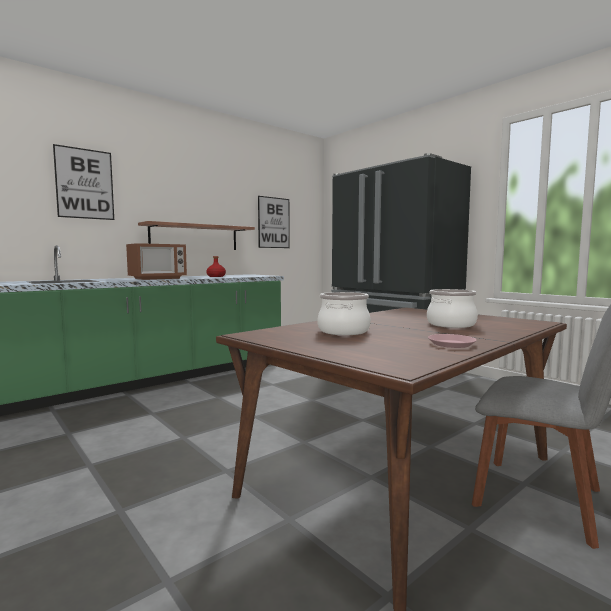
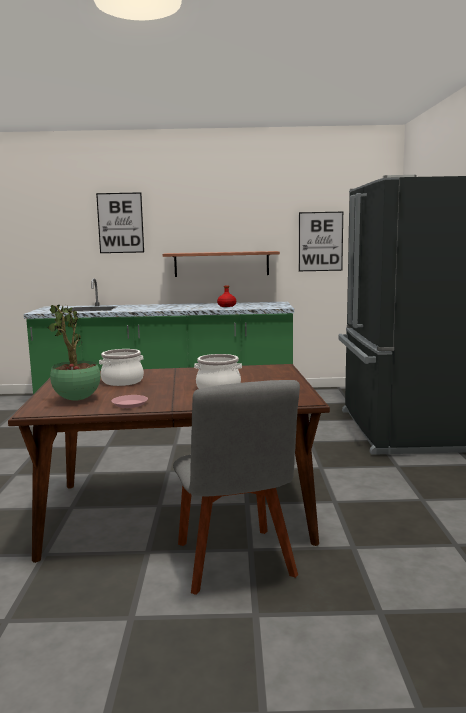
camera: 40 degrees right, 5 degrees up
(157, 278) = (165, 308): microwave -> none
(384, 350) = (76, 400): none -> potted plant

